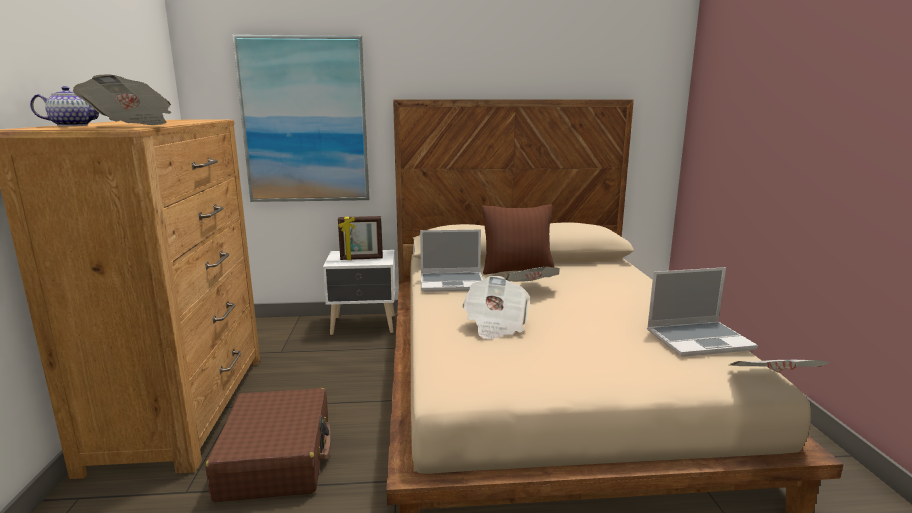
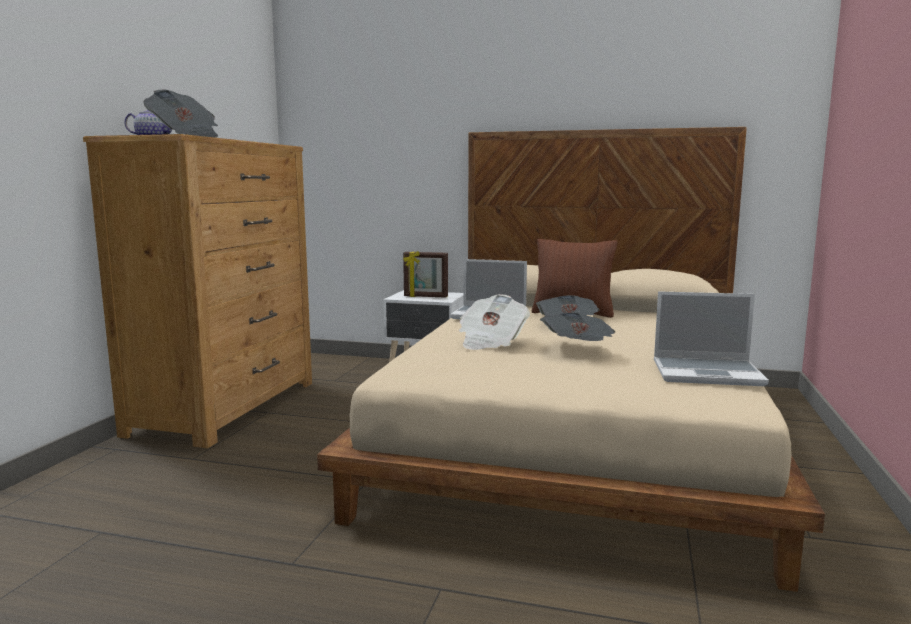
camera: 20 degrees right, 5 degrees down
(277, 458) = (277, 450): brown suitcase -> none
(305, 121) = (386, 156): picture -> none
(771, 385) = (744, 410): newspaper -> newspaper (578, 348)

